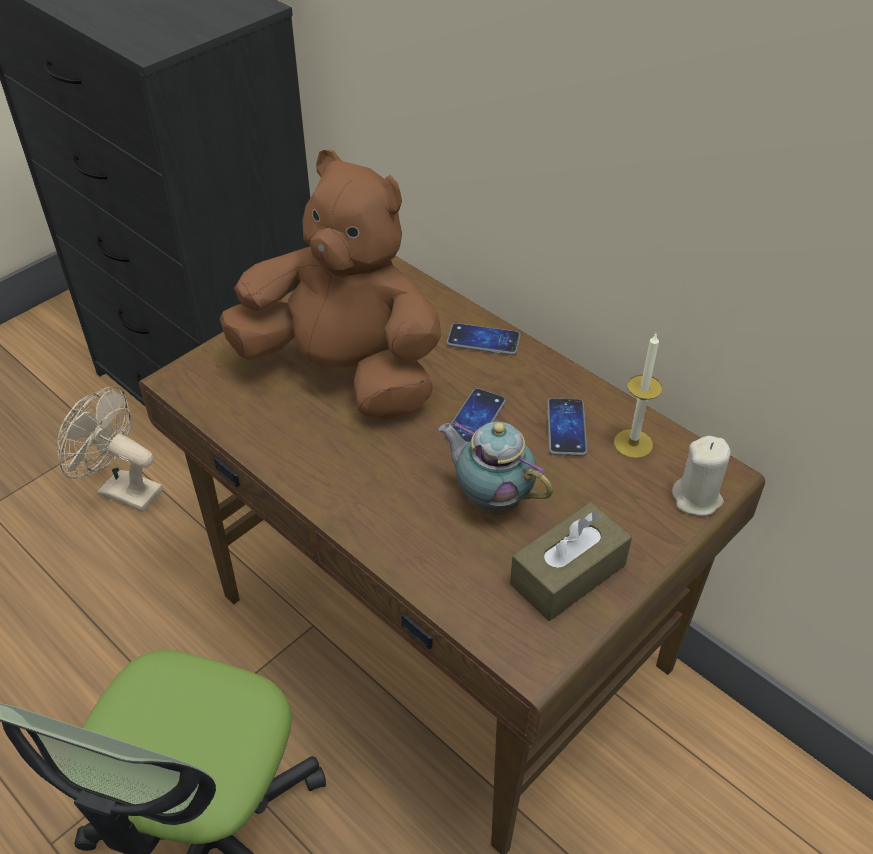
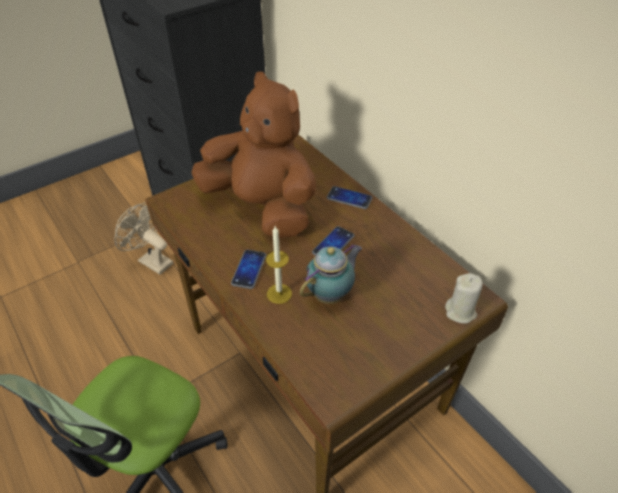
camera: 10 degrees right, 0 degrees up
(491, 499) = (331, 294): teapot -> teapot turned 90 degrees clockwise
(566, 428) = (387, 257): phone -> phone (249, 269)
(568, 574) = (367, 348): brown tissue box -> none
(633, 444) = (427, 272): candle -> candle (279, 293)

